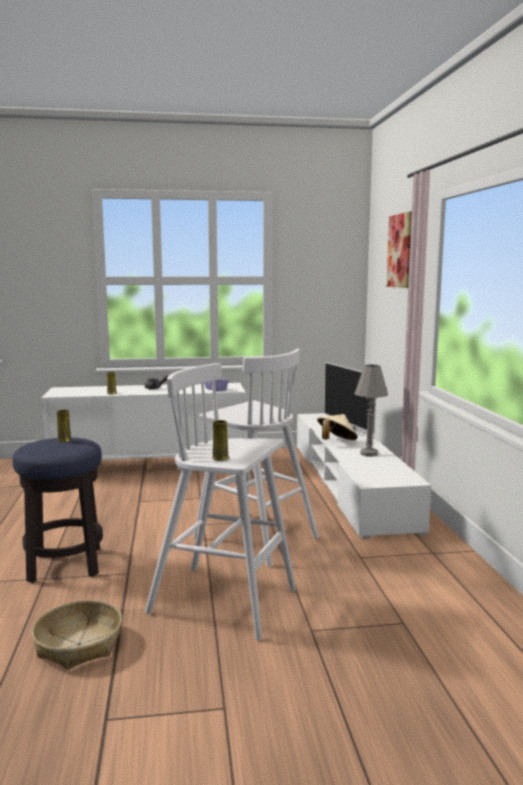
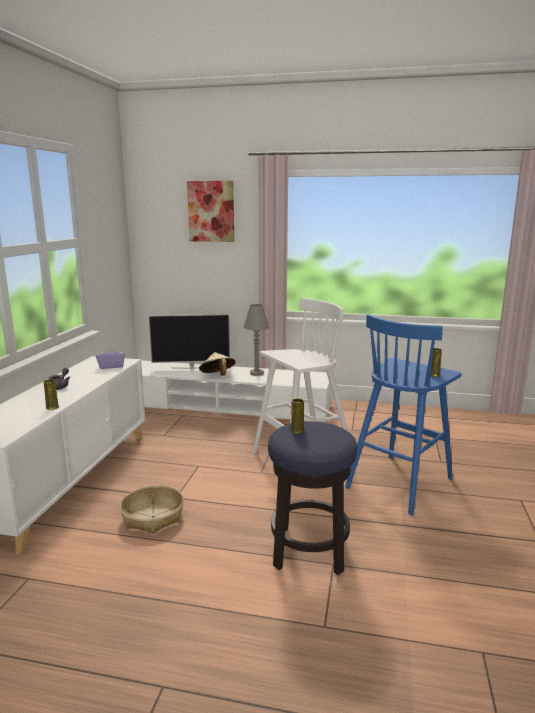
camera: 70 degrees left, 5 degrees up
(79, 644) = (453, 548): basket -> basket (153, 516)
(225, 602) = (400, 482): white stool -> blue stool

